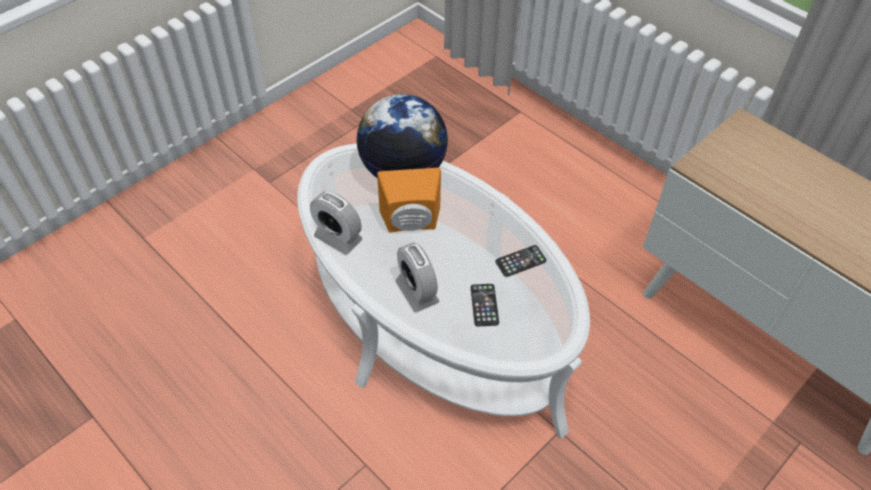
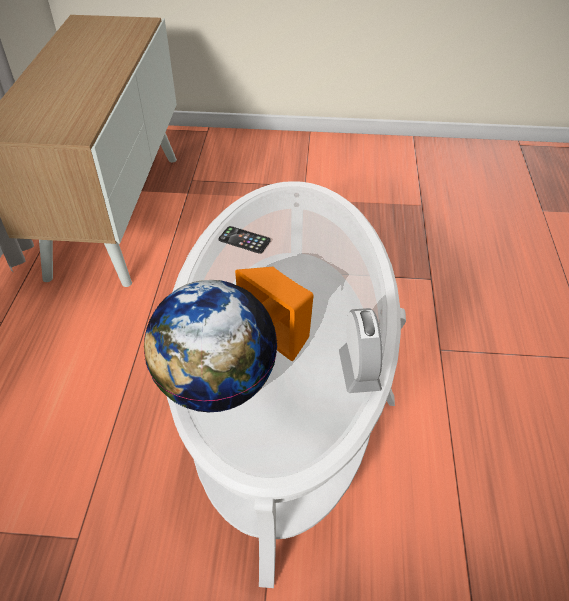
camera: 130 degrees left, 5 degrees down
(417, 292) = (346, 279): alarm clock -> none
(484, 305) = (310, 237): phone -> none

